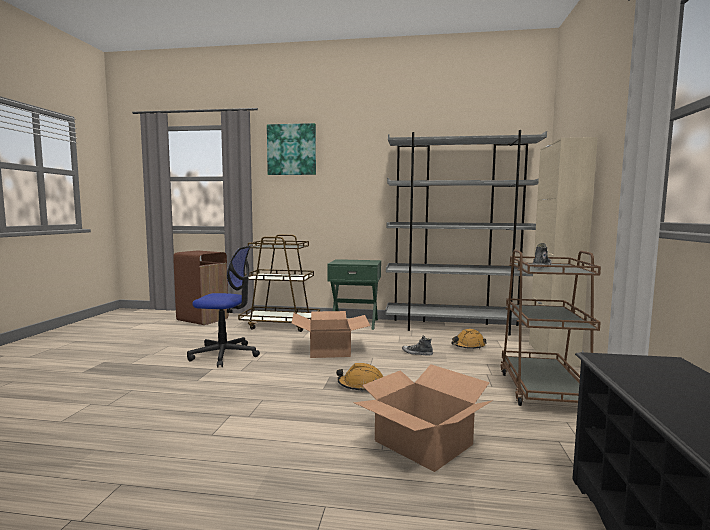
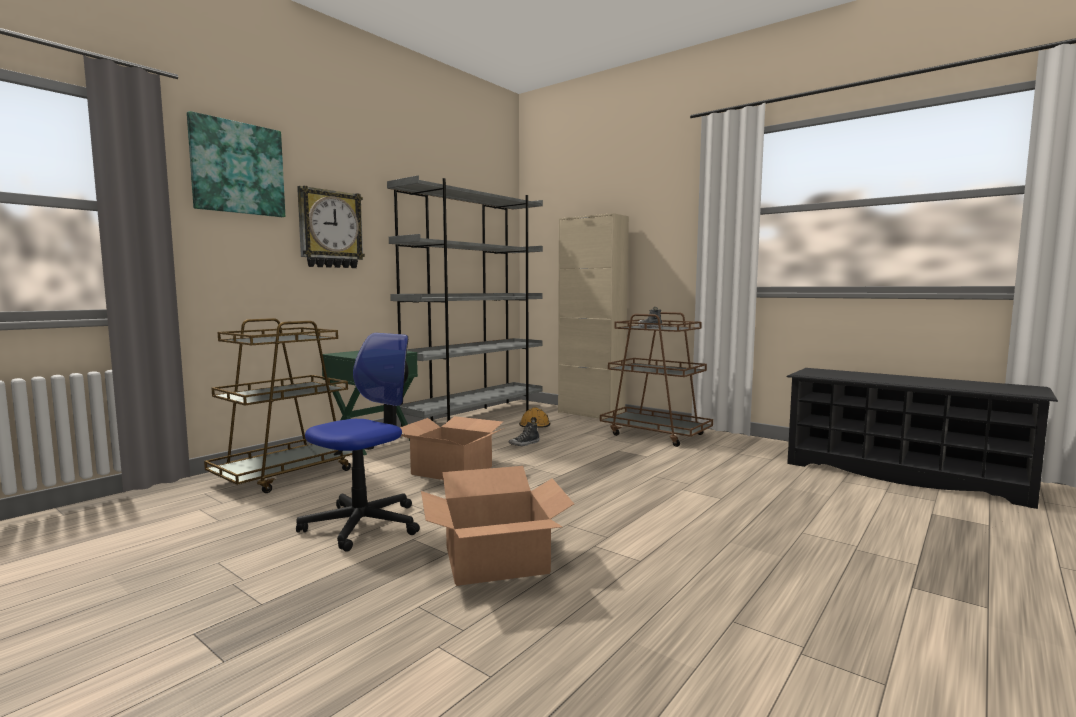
camera: 60 degrees left, 0 degrees up
(202, 320) = (102, 519): brown trash can -> none
(347, 179) = (330, 229): none -> wall clock
(361, 386) = (582, 479): orange hard hat -> none
(423, 443) = (719, 484): cardboard box -> cardboard box (496, 560)

